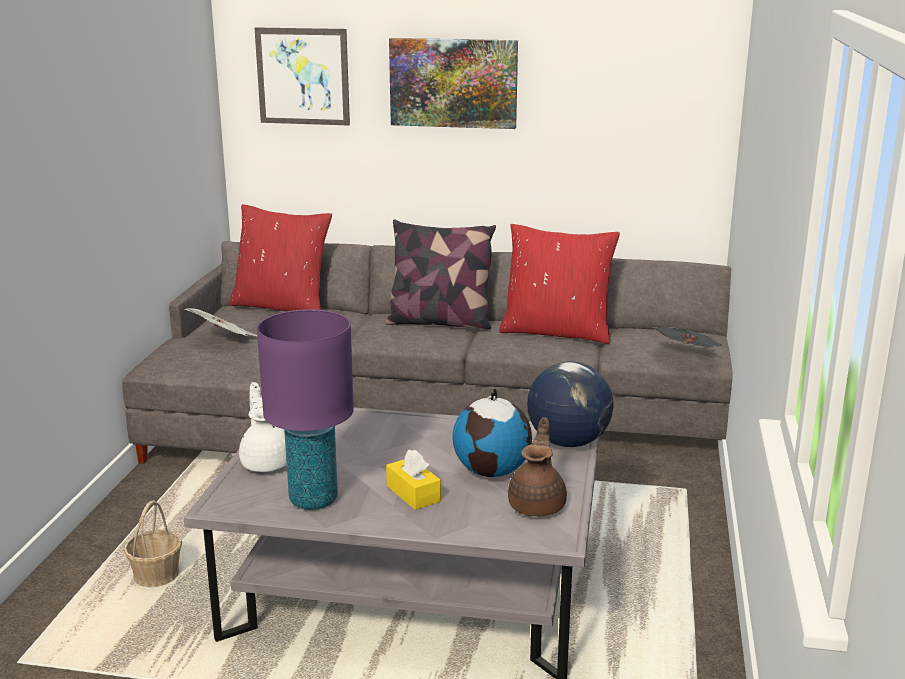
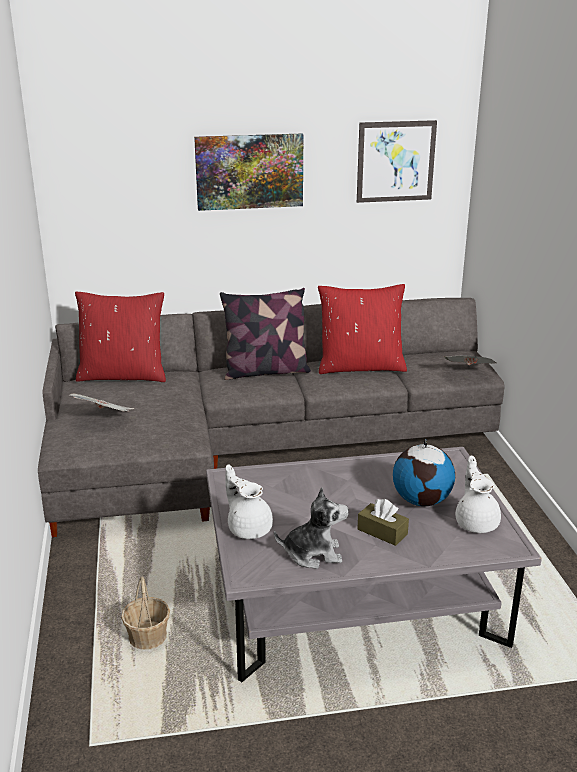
camera: 20 degrees left, 5 degrees up
(303, 76) = (115, 174): picture -> picture (395, 161)
(313, 500) = (313, 554): purple table lamp -> plush toy
(413, 494) = (382, 532): yellow tissue box -> brown tissue box
(538, 505) = (476, 522): brown teapot -> white teapot
(568, 442) = (454, 464): globe -> none

